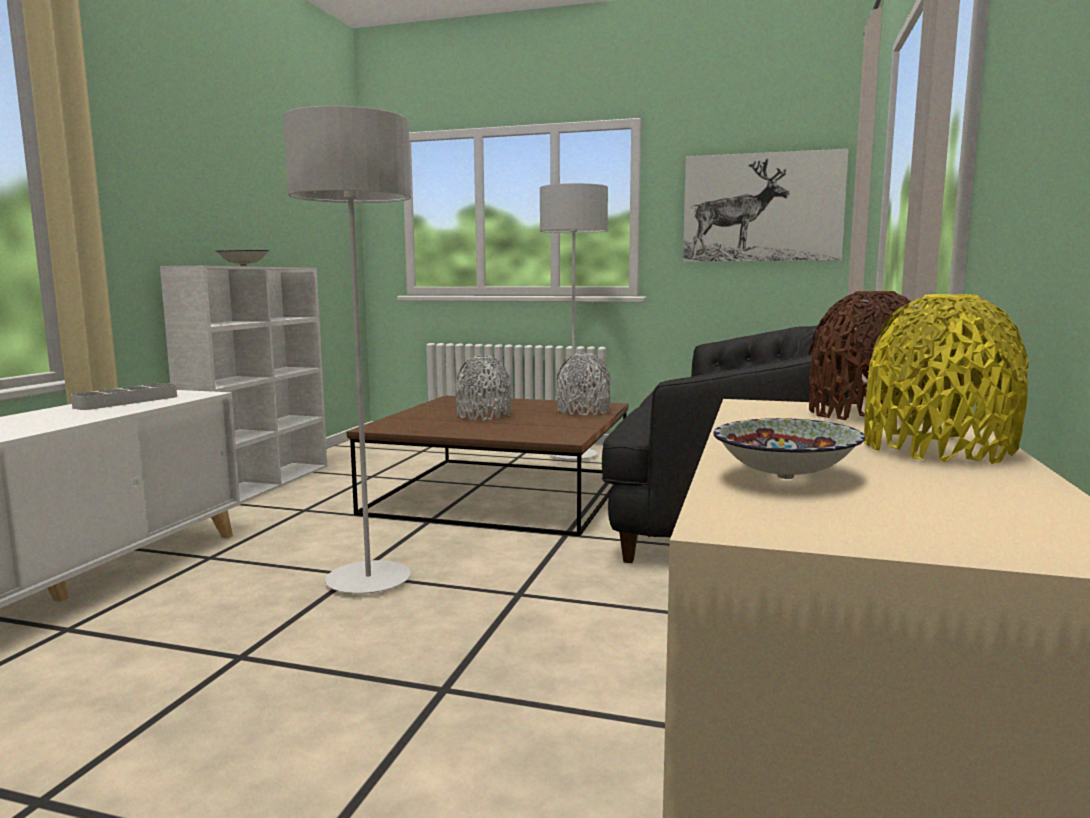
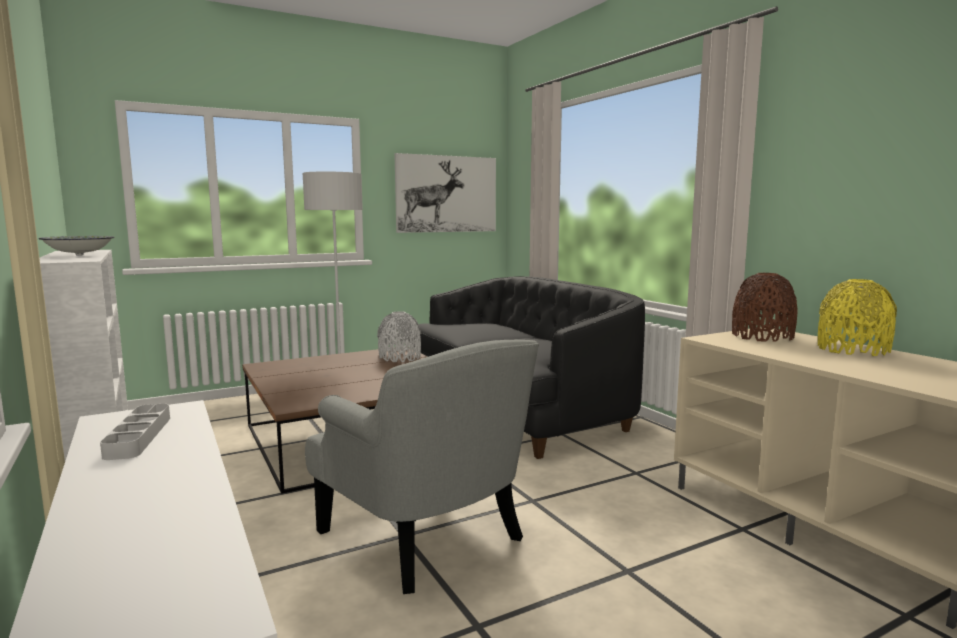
camera: 45 degrees left, 0 degrees up
(368, 581) = (426, 535): grey floor lamp -> grey armchair
(483, 415) = (341, 375): grey vase -> none
(784, 477) = (889, 374): bowl -> none

